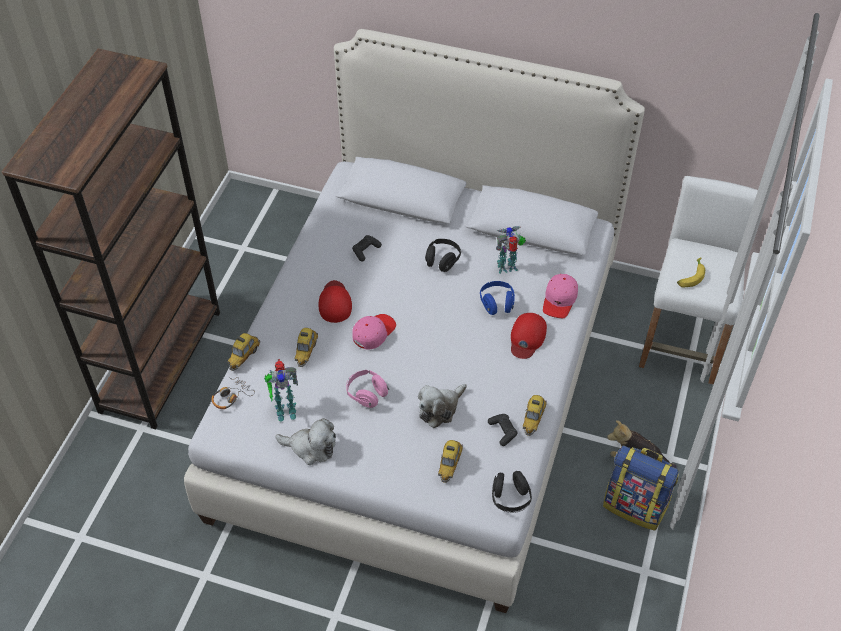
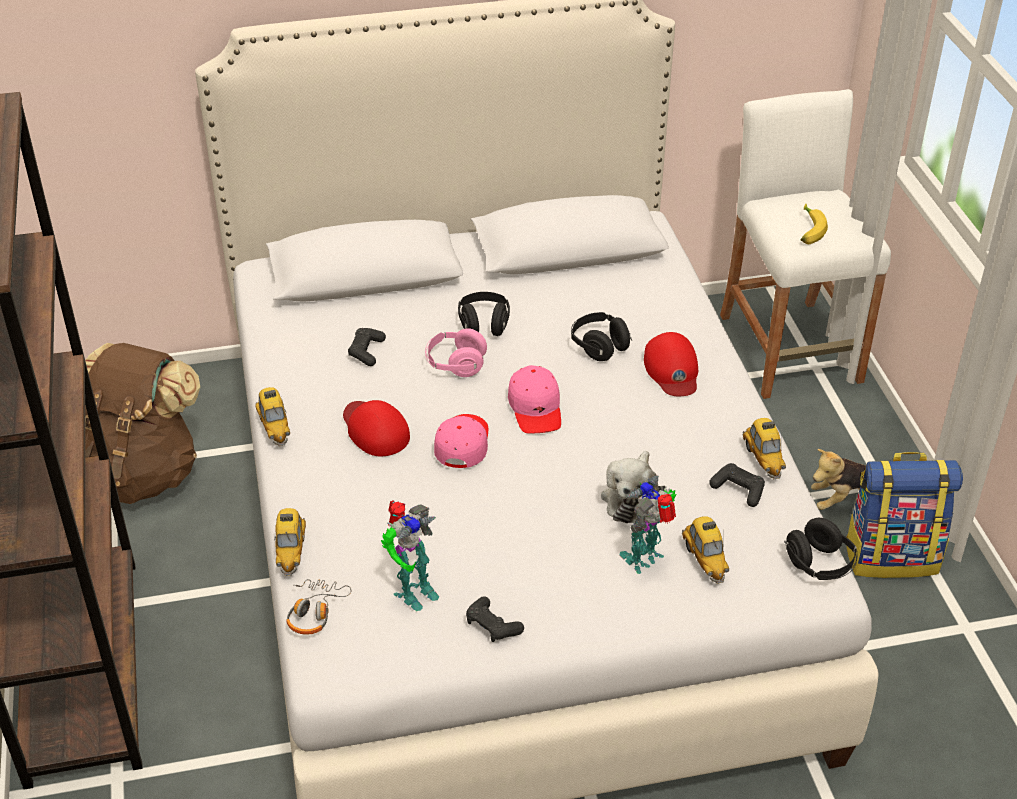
camera: 30 degrees left, 10 degrees down
(255, 258) = (140, 473): none -> brown backpack
(306, 351) = (383, 505): toy car -> toy car (274, 427)
(311, 447) = (492, 626): plush toy -> black game controller
(367, 394) = (516, 523): pink headphones -> pink headphones (455, 365)
(497, 303) = (599, 347): blue headphones -> black headphones
(508, 267) = (578, 302): toy robot -> toy robot (645, 558)
(559, 300) = (675, 313): pink cap -> pink cap (536, 408)

